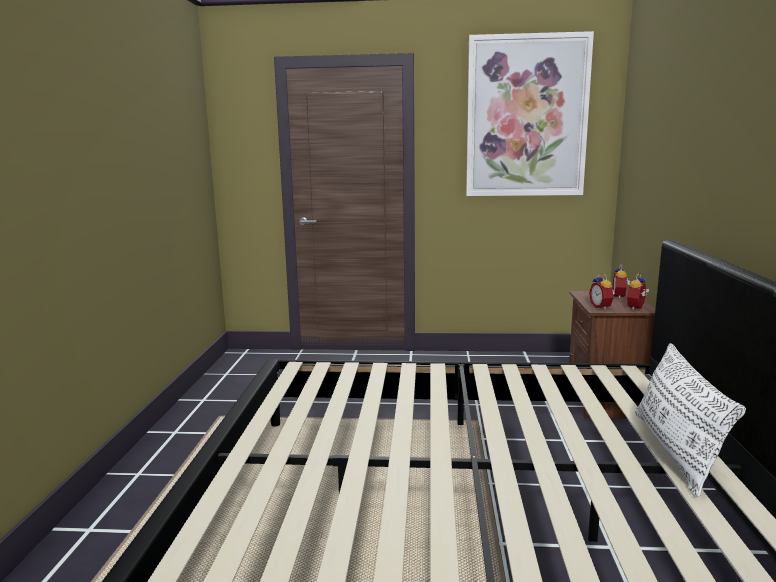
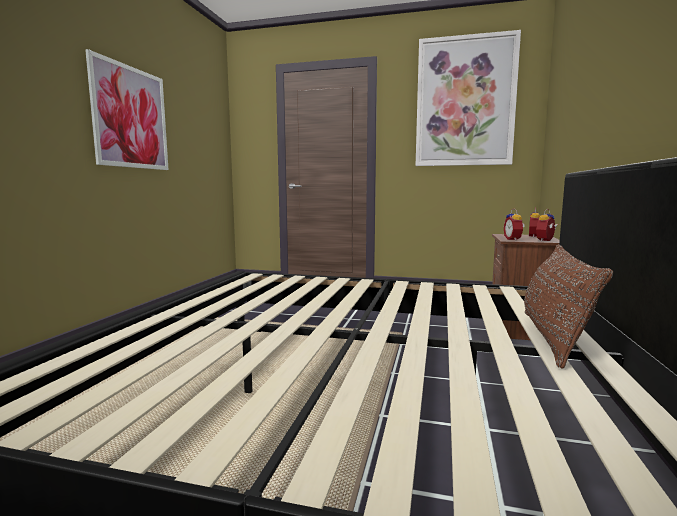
camera: 10 degrees right, 5 degrees down
(113, 168) = (131, 117): none -> picture
(675, 451) = (553, 337): white pillow -> brown pillow

